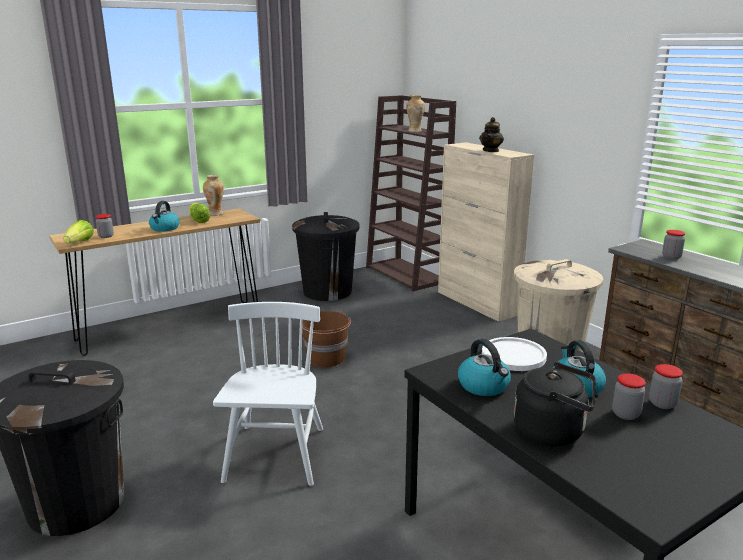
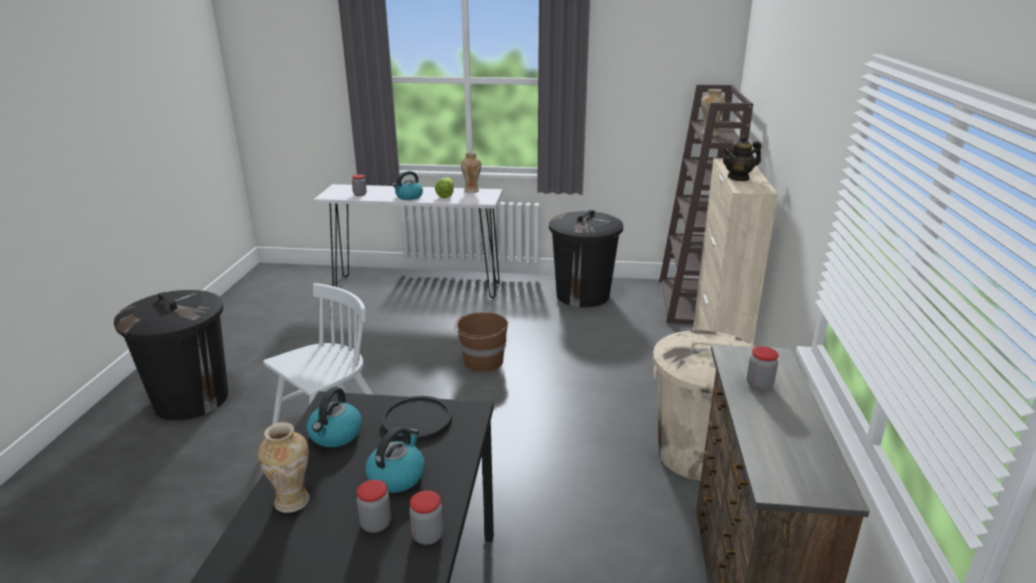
camera: 40 degrees right, 5 degrees up
(80, 243) = (334, 196): lettuce -> none
(171, 327) = (417, 287): brown console table -> white console table
(513, 355) = (417, 420): white plate -> black plate
(553, 432) = (292, 502): black kettle -> vase

